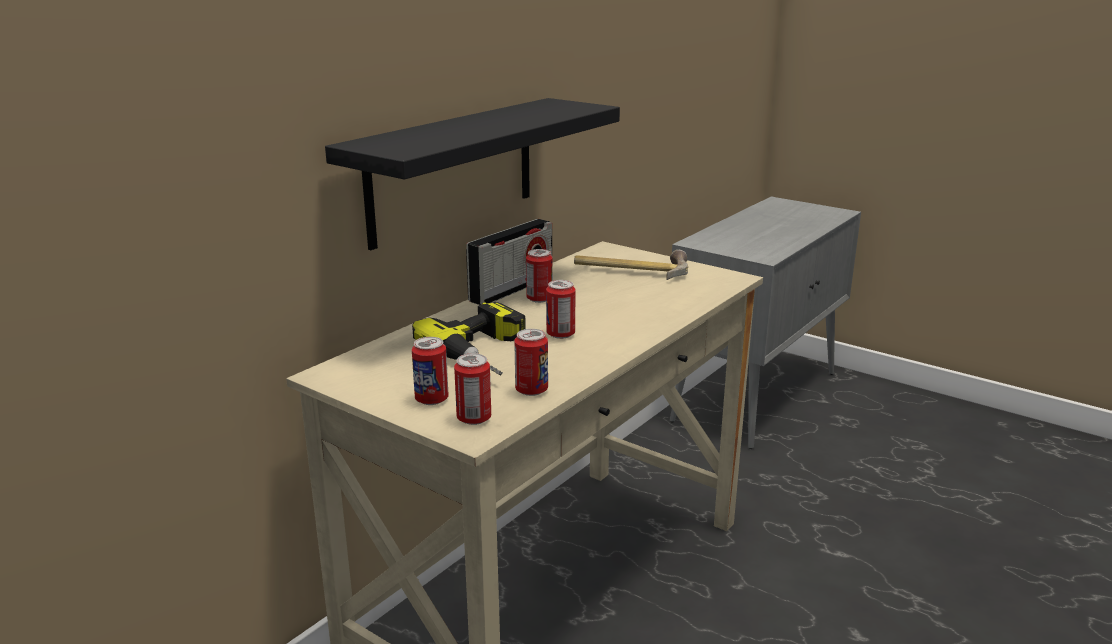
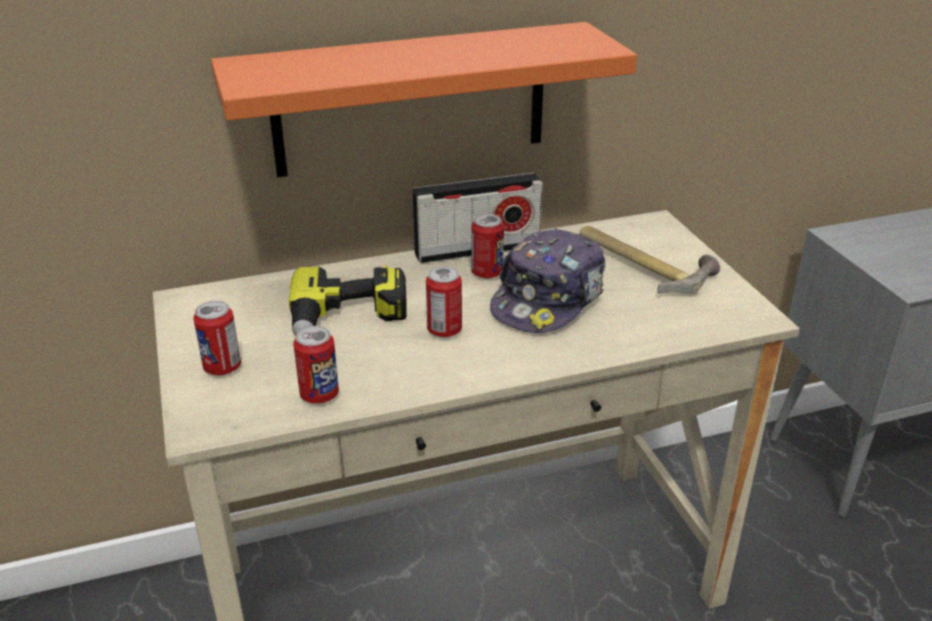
camera: 35 degrees right, 10 degrees up
(452, 170) = (411, 100): black shelf -> orange shelf
(474, 419) = (224, 408): can -> none
(602, 301) = (548, 299): none -> cap

